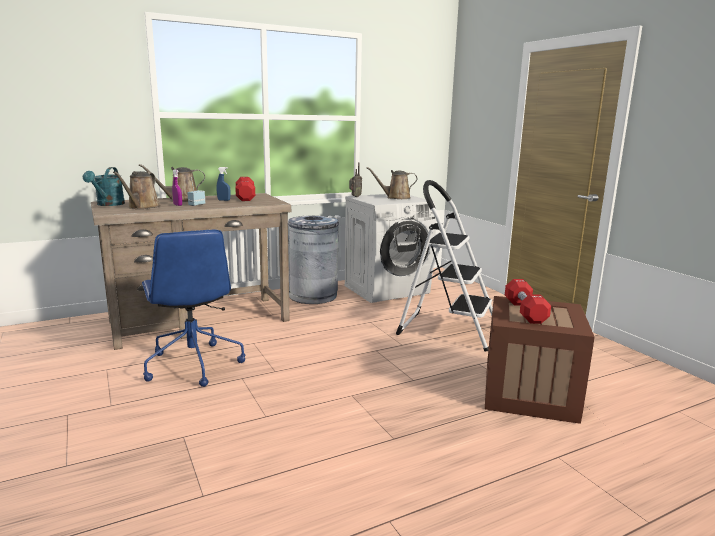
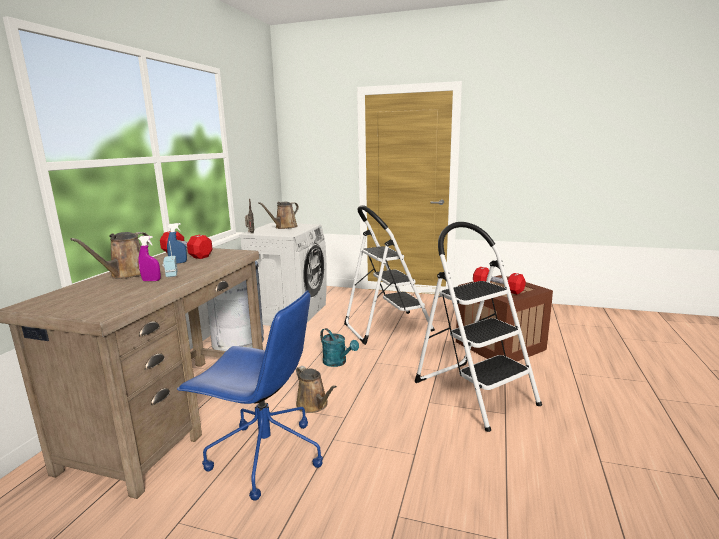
camera: 45 degrees left, 0 degrees up
(108, 204) = (51, 305): turquoise watering can -> turquoise watering can (338, 362)
(142, 207) = (117, 295): brown watering can -> brown watering can (314, 405)
(405, 409) = (472, 391): none -> step ladder

